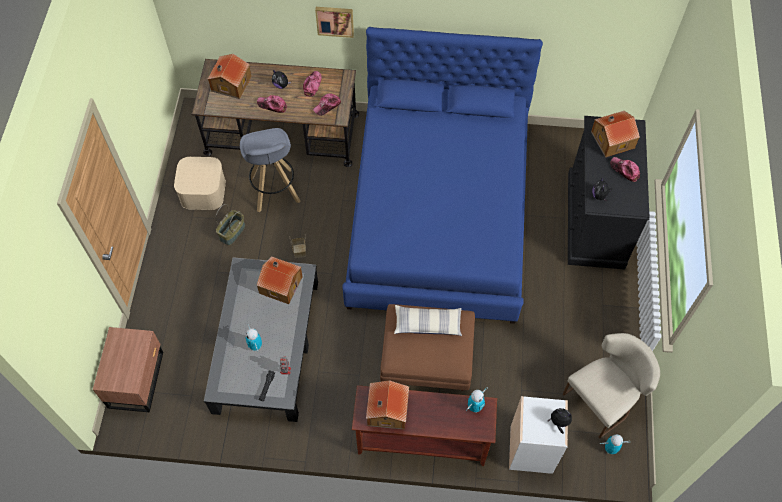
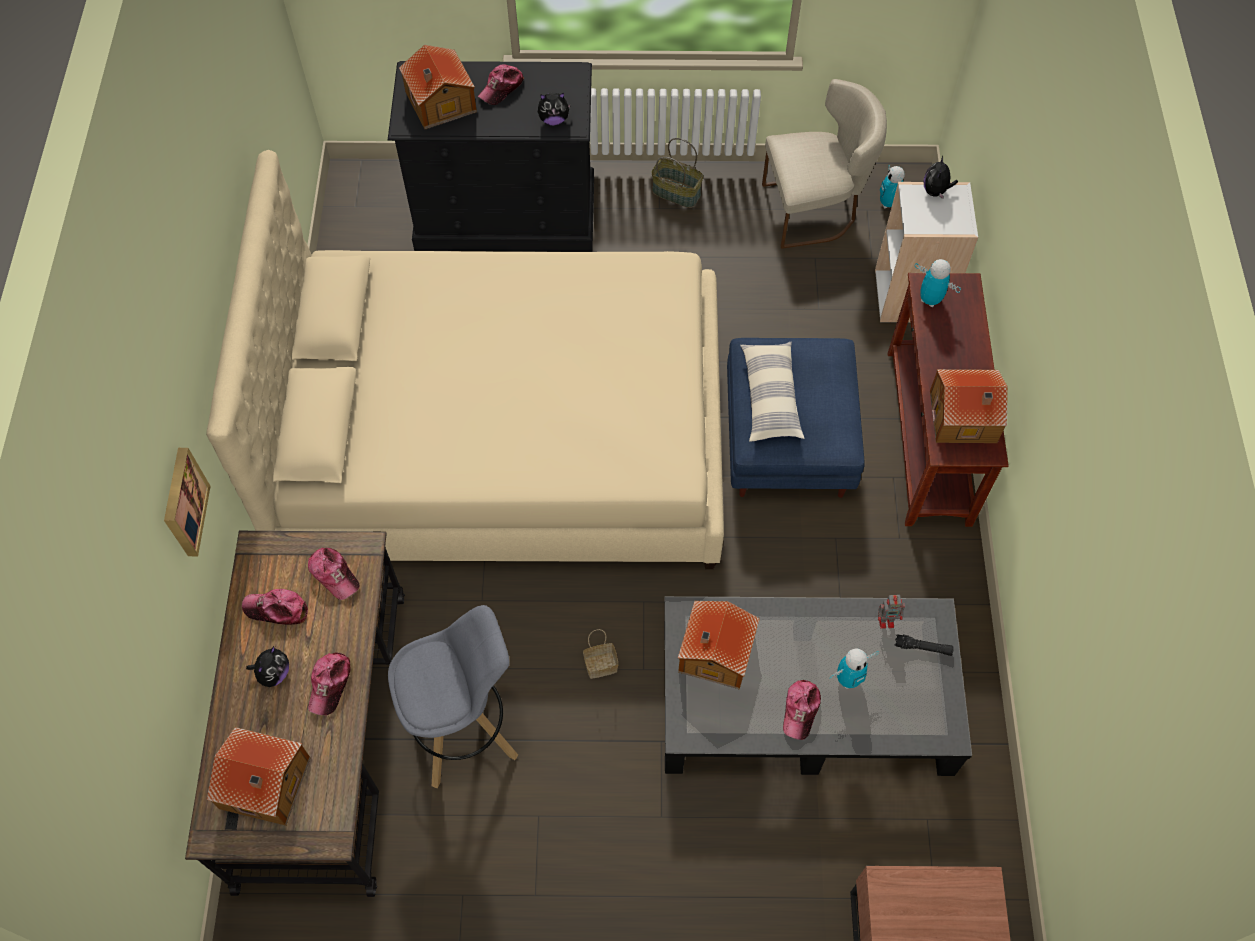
camera: 95 degrees left, 0 degrees up
(203, 191) = (470, 883): beige storage box -> none
(232, 232) = (569, 801): basket -> basket (677, 192)
(243, 320) = (800, 710): none -> cap
(428, 358) = (787, 437): brown ottoman -> blue ottoman
(439, 213) = (503, 436): blue bed -> beige bed
(603, 399) = (814, 210): beige chair -> beige chair turned 120 degrees clockwise

